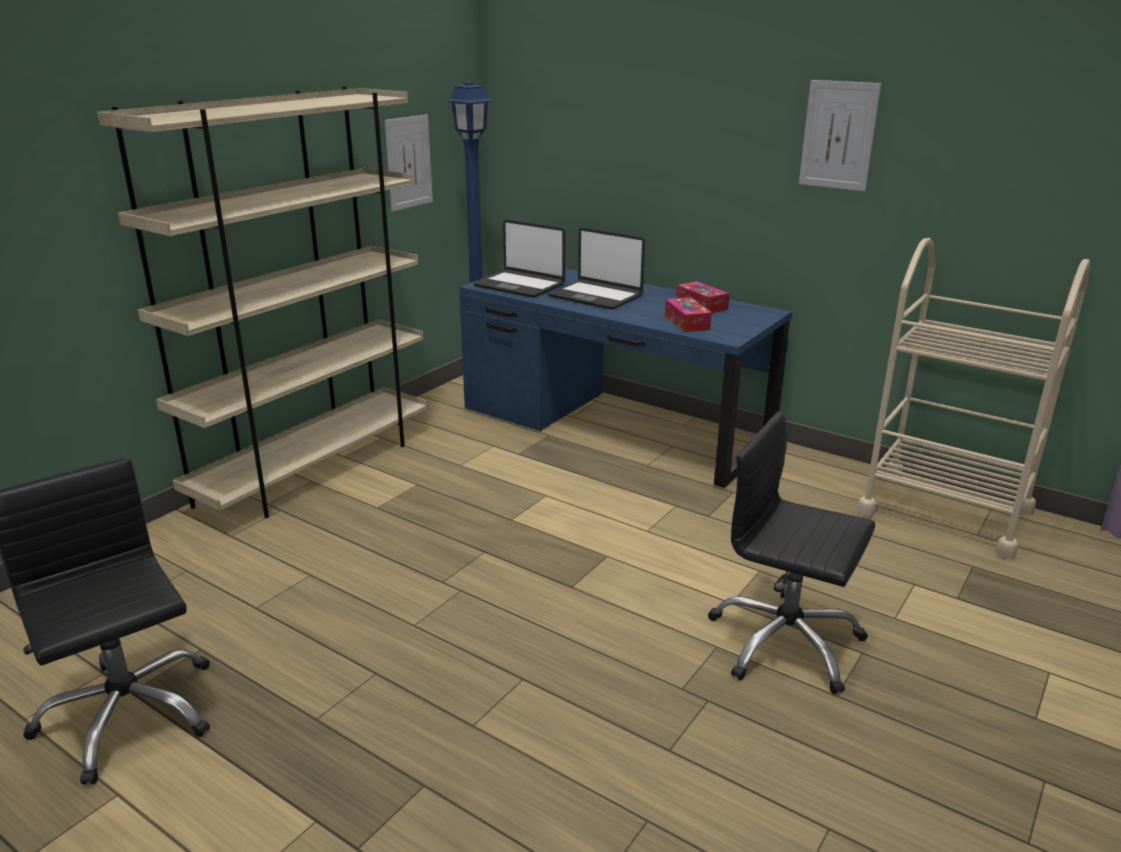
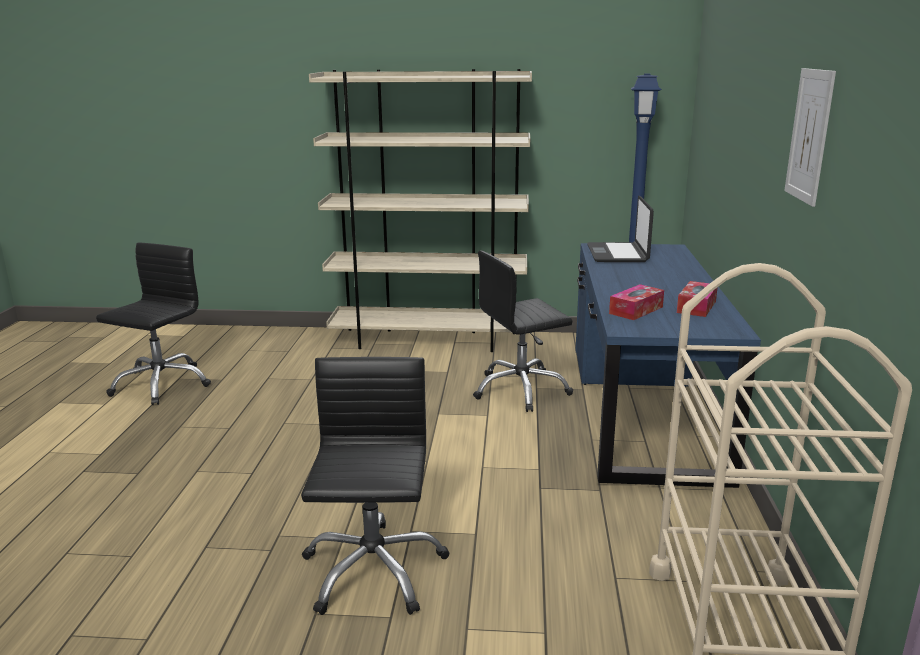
camera: 60 degrees right, 5 degrees down
(409, 162) = (588, 136): picture -> none
(513, 462) = (521, 390): none -> black office chair
(596, 296) = (641, 275): laptop -> none

